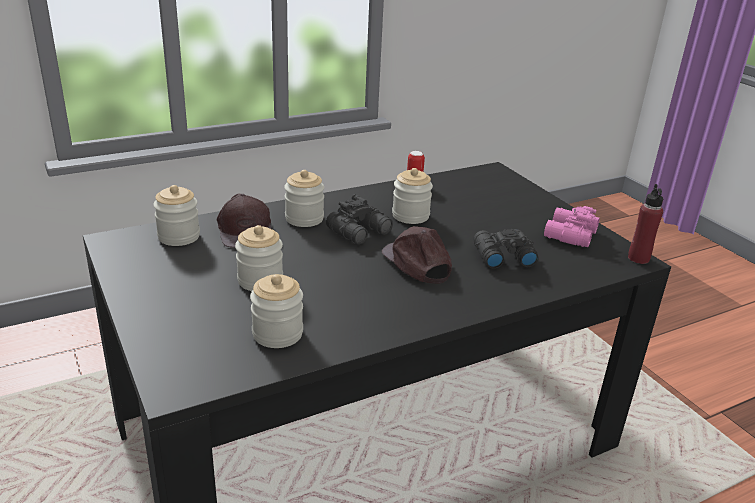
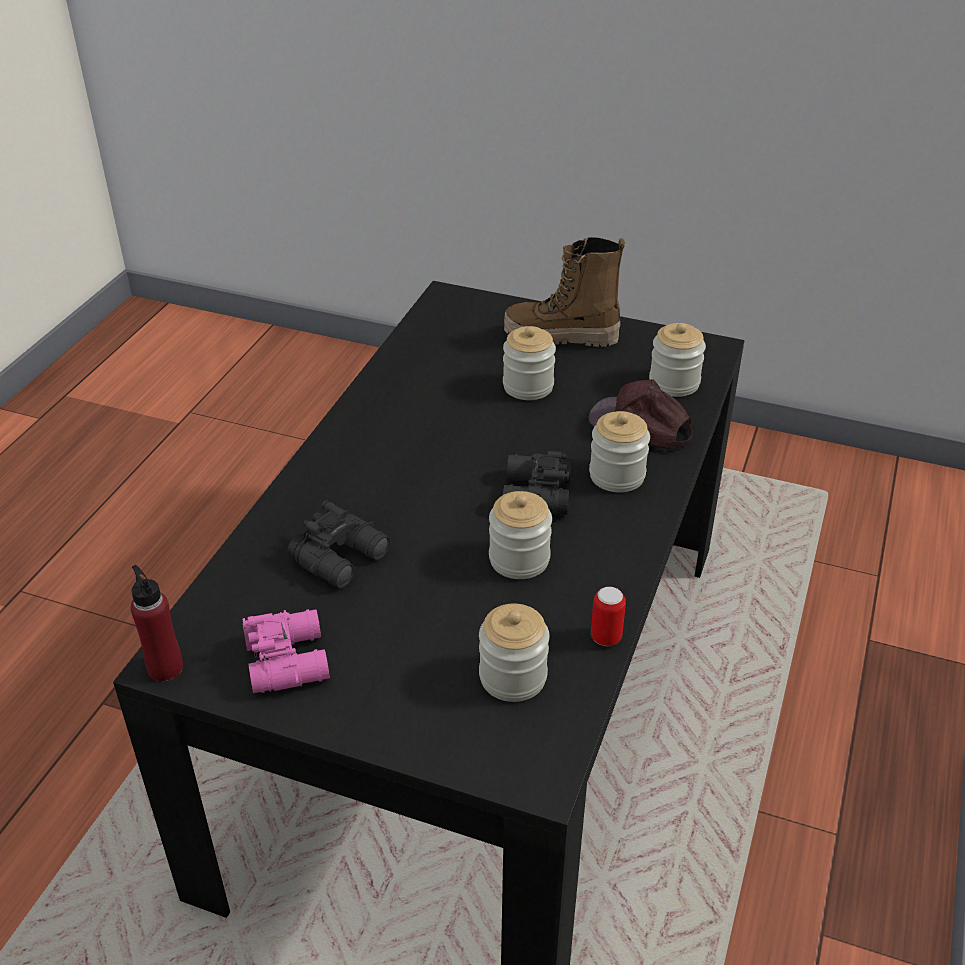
camera: 140 degrees right, 10 degrees up
(172, 298) = (561, 337): none -> boot
(277, 334) = (440, 357): jar -> jar (513, 677)
(417, 263) = (422, 488): brown cap -> none

